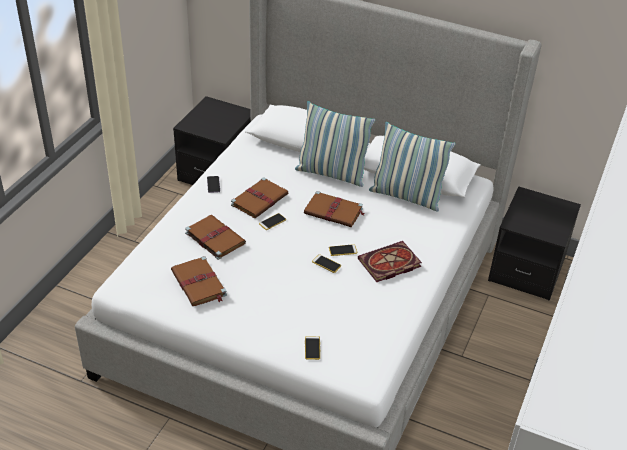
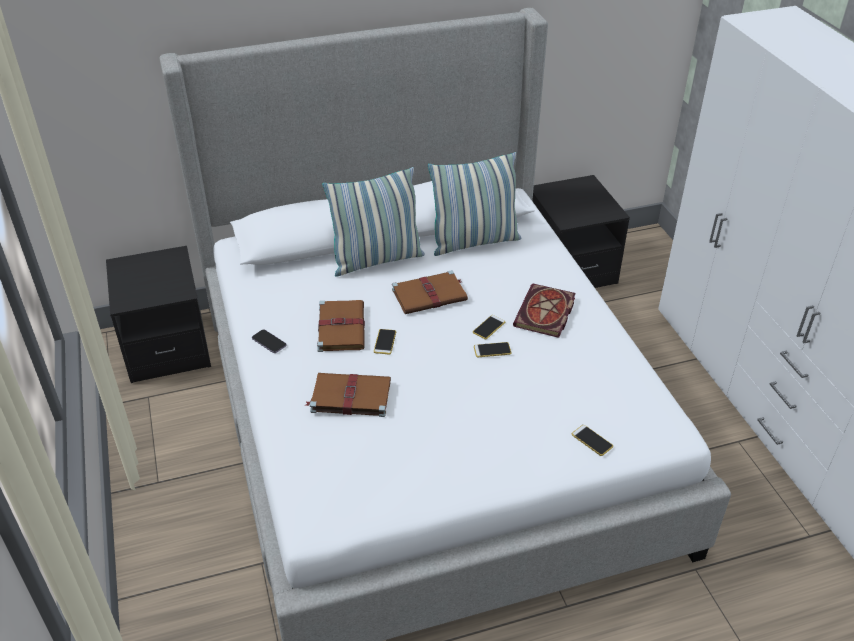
camera: 40 degrees left, 0 degrees up
(199, 284) = (400, 456): brown book -> none

